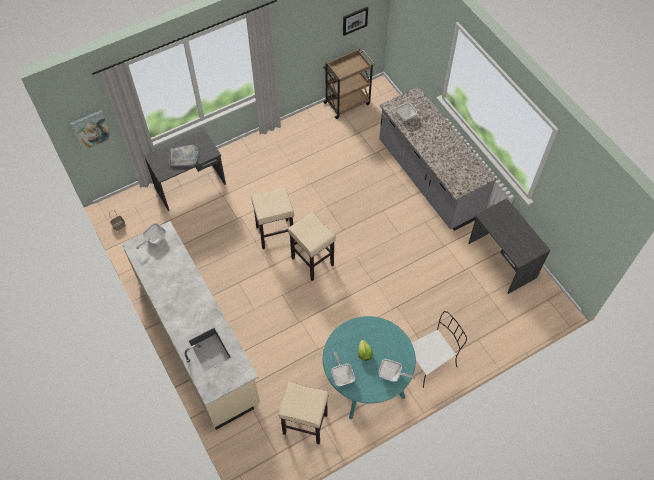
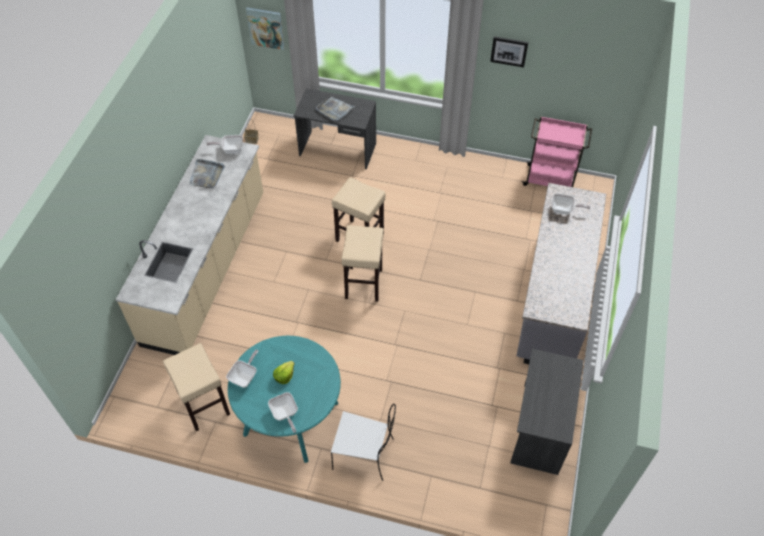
camera: 45 degrees right, 5 degrees down
(159, 270) = (206, 175): none -> grey tray
(347, 103) = (550, 179): brown cart -> pink cart
(354, 20) = (591, 86): picture -> picture (509, 51)

